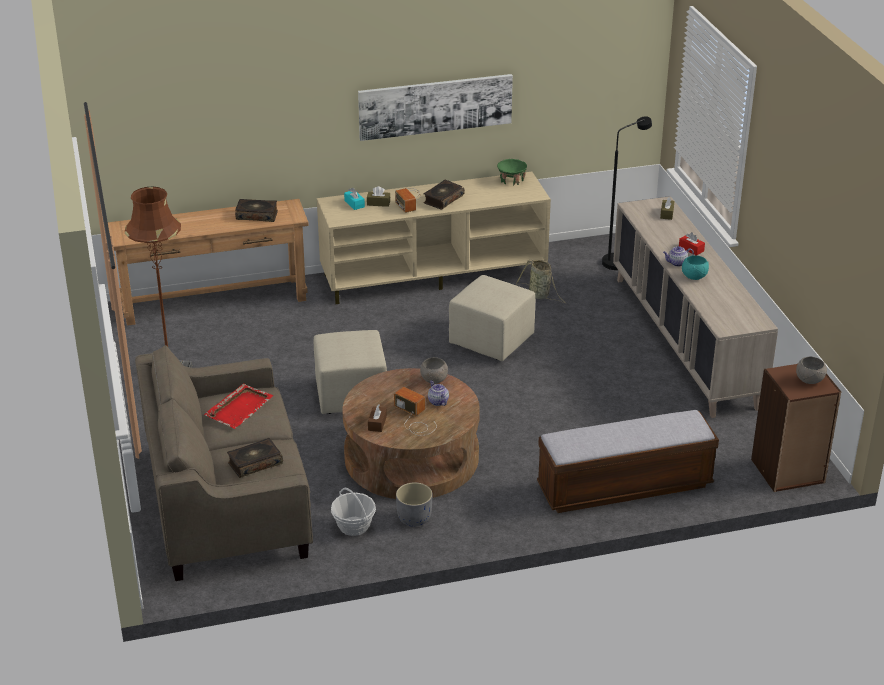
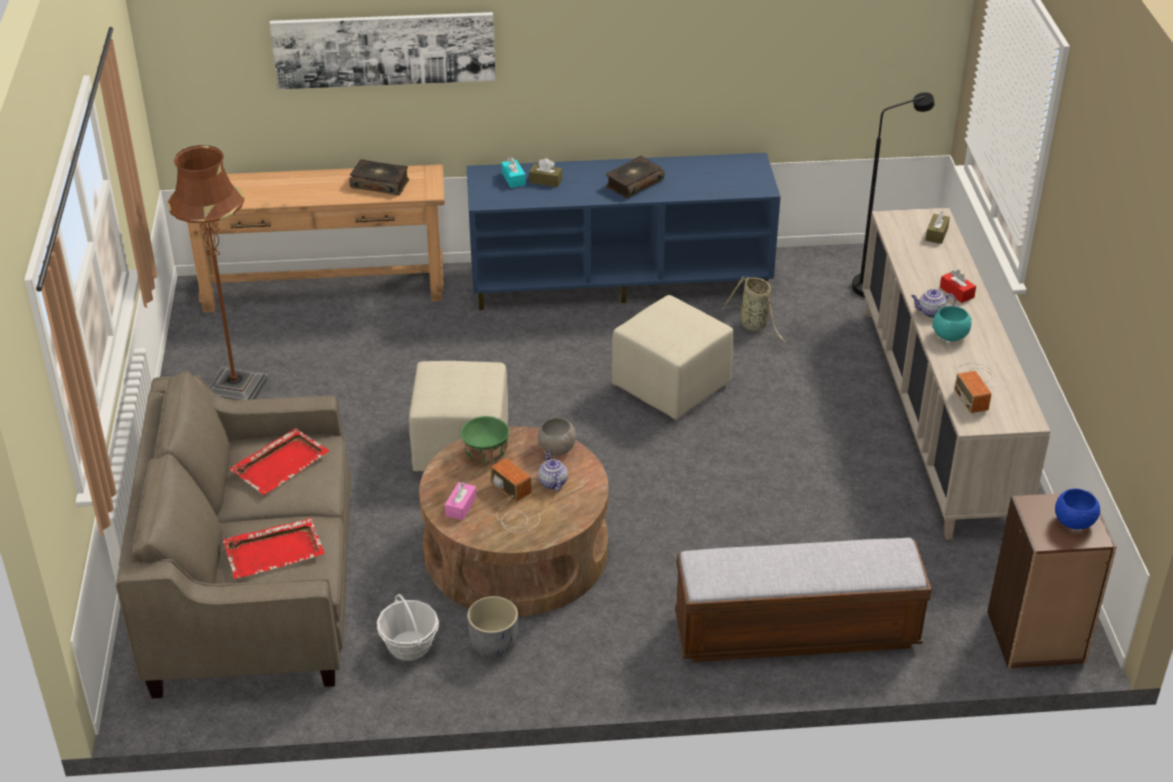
camera: 10 degrees right, 5 degrees up
(255, 463) = (275, 551): book -> red tray
(377, 423) = (461, 506): brown tissue box -> pink tissue box
(408, 199) = (587, 179): radio -> radio (975, 386)
(434, 275) = (620, 280): beige tv stand -> blue tv stand
(435, 106) = (633, 55): picture -> picture (384, 49)
(511, 180) = (734, 164): green bowl -> green bowl (485, 452)
(809, 380) = (1073, 522): grey bowl -> blue bowl

